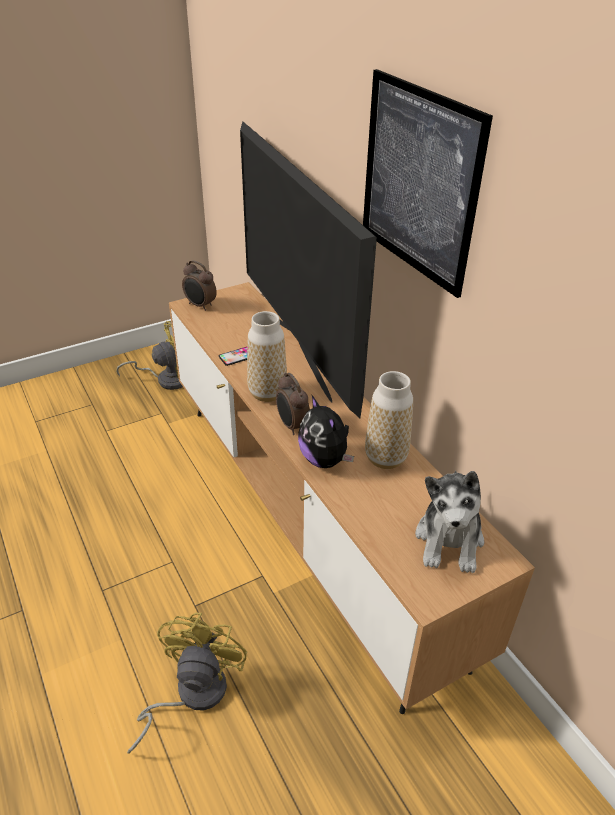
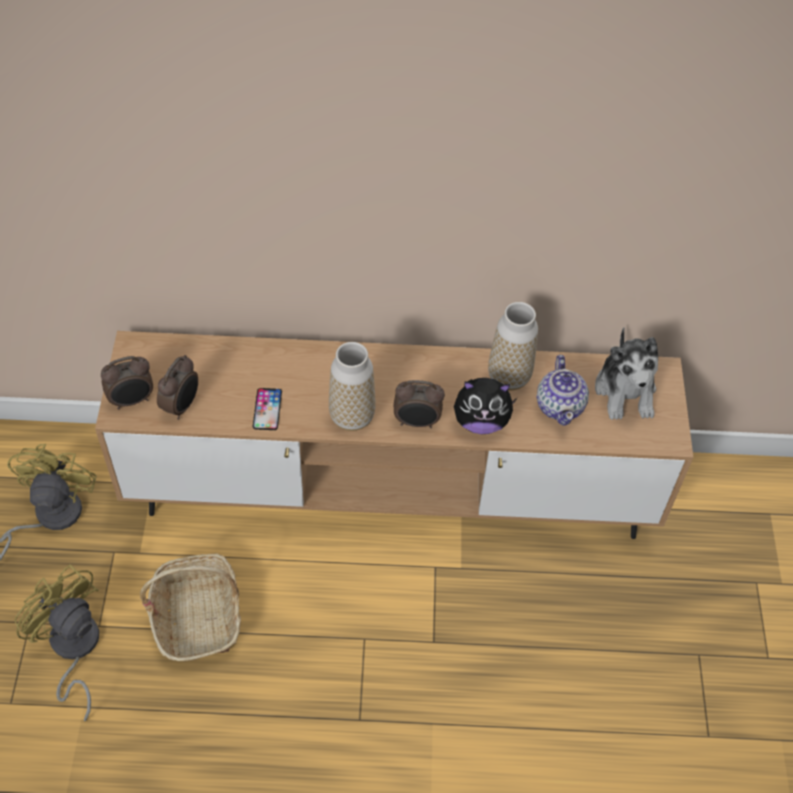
camera: 60 degrees left, 15 degrees up
(138, 468) = (197, 616): none -> basket
(191, 694) = (529, 686): yellow fan -> yellow fan (73, 649)
(212, 323) = (182, 406): none -> alarm clock
(298, 352) = (302, 357): television -> none
(388, 501) = (560, 405): none -> teapot
(418, 182) = (473, 146): picture -> none
(449, 540) = (625, 391): plush toy -> plush toy turned 45 degrees clockwise

